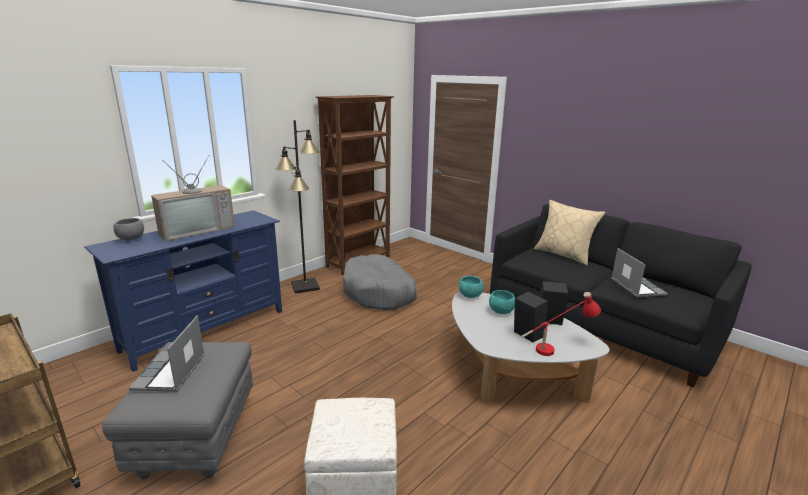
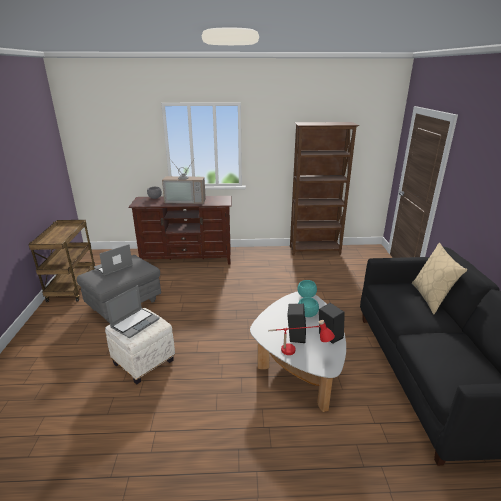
camera: 45 degrees right, 5 degrees up
(206, 329) = (187, 259): blue tv stand -> brown tv stand
(305, 286) = (261, 254): black floor lamp -> none
(379, 292) = (297, 275): grey dog bed -> none
(636, 287) = (444, 350): laptop -> laptop (135, 323)

